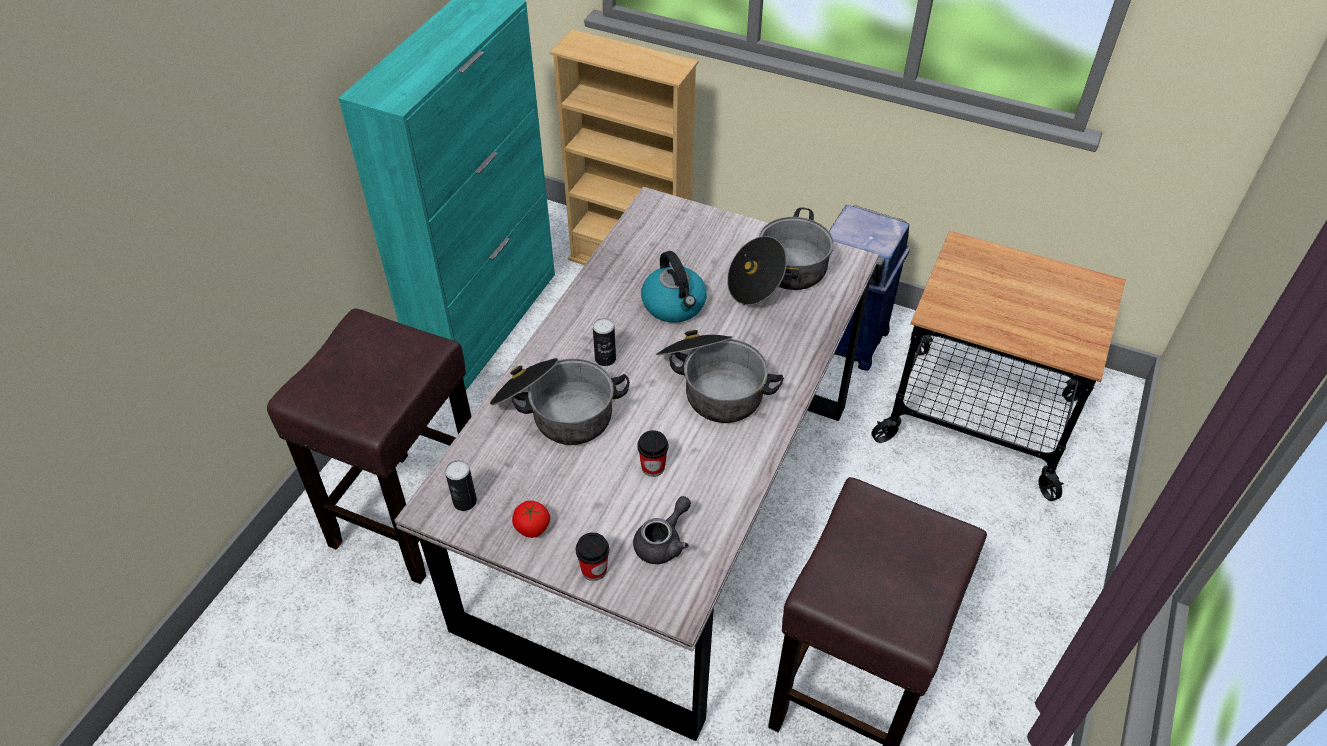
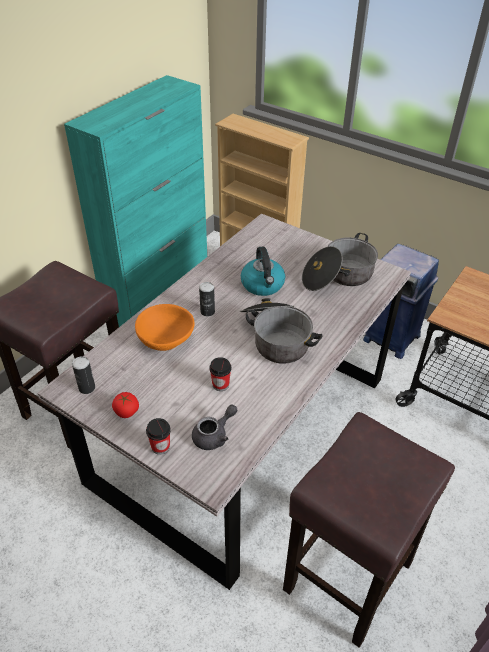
camera: 10 degrees right, 5 degrees down
(557, 411) = (165, 340): cooking pot -> orange bowl

